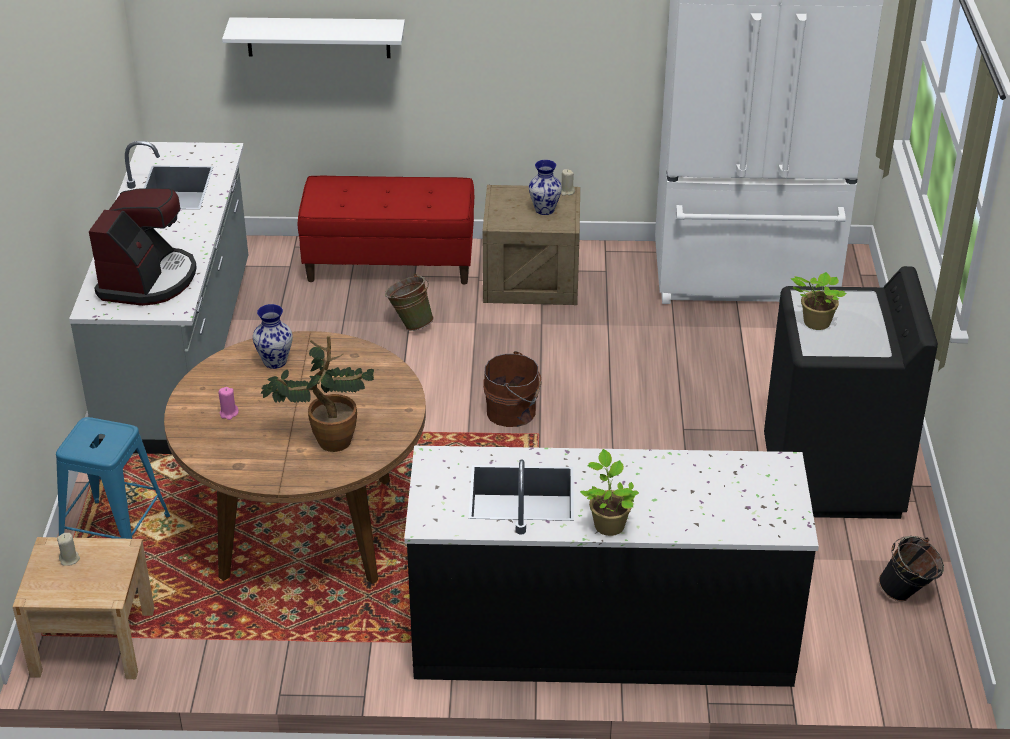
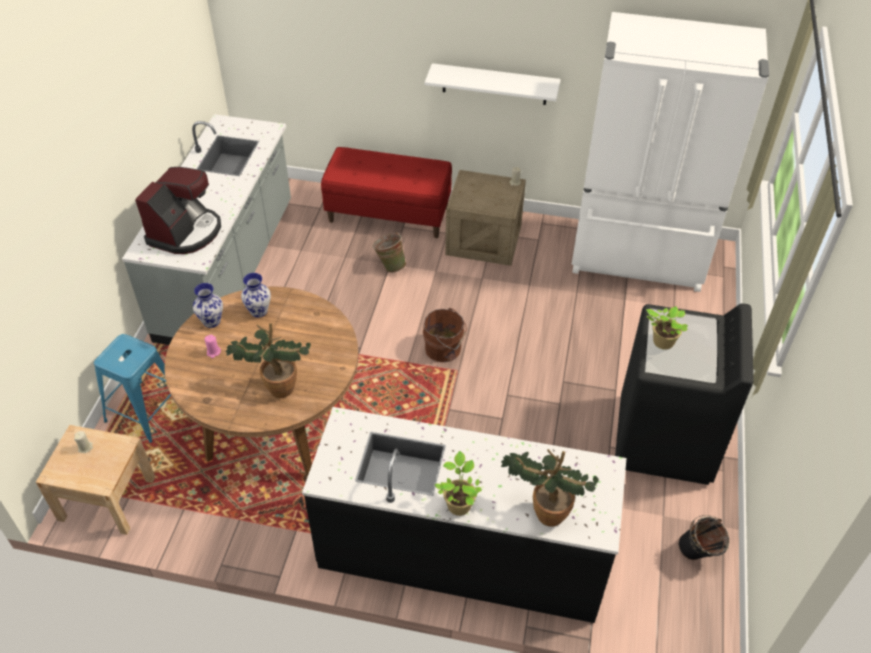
camera: 10 degrees right, 10 degrees up
(318, 37) = (345, 51): white shelf -> white shelf (494, 84)
(545, 210) = (495, 196): vase -> vase (212, 321)
(716, 516) = (544, 509): none -> potted plant

